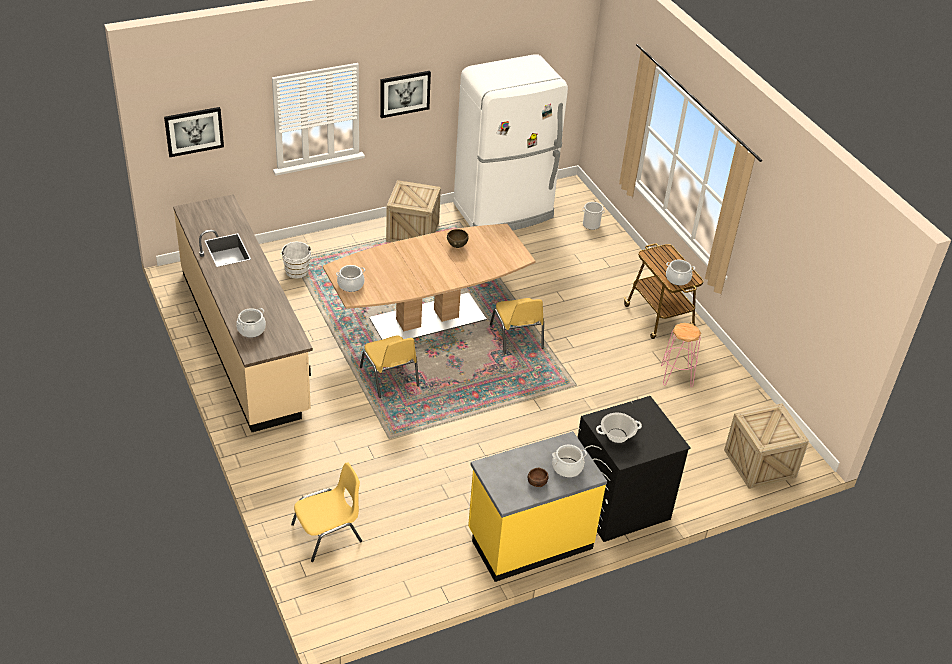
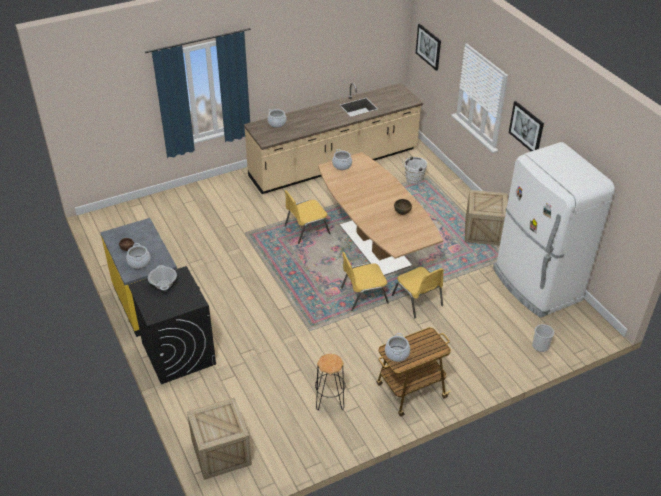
camera: 90 degrees right, 0 degrees up
(328, 533) = (162, 213): yellow chair -> yellow chair (418, 301)
(677, 376) = (330, 399): pink stool -> black stool

